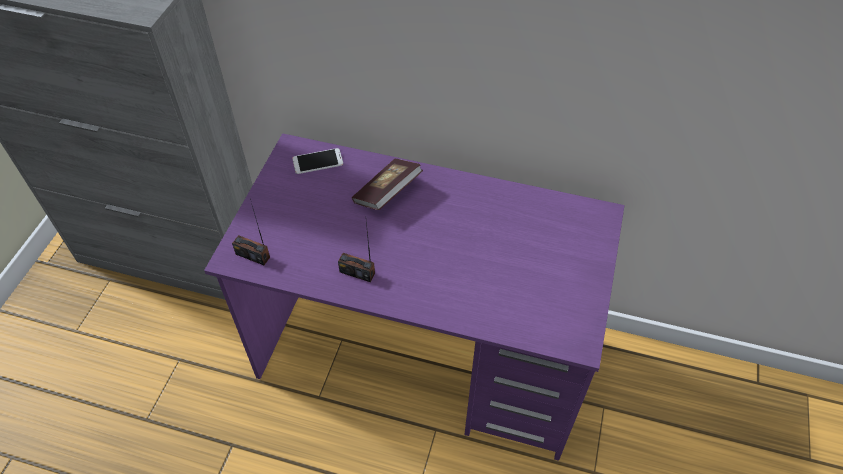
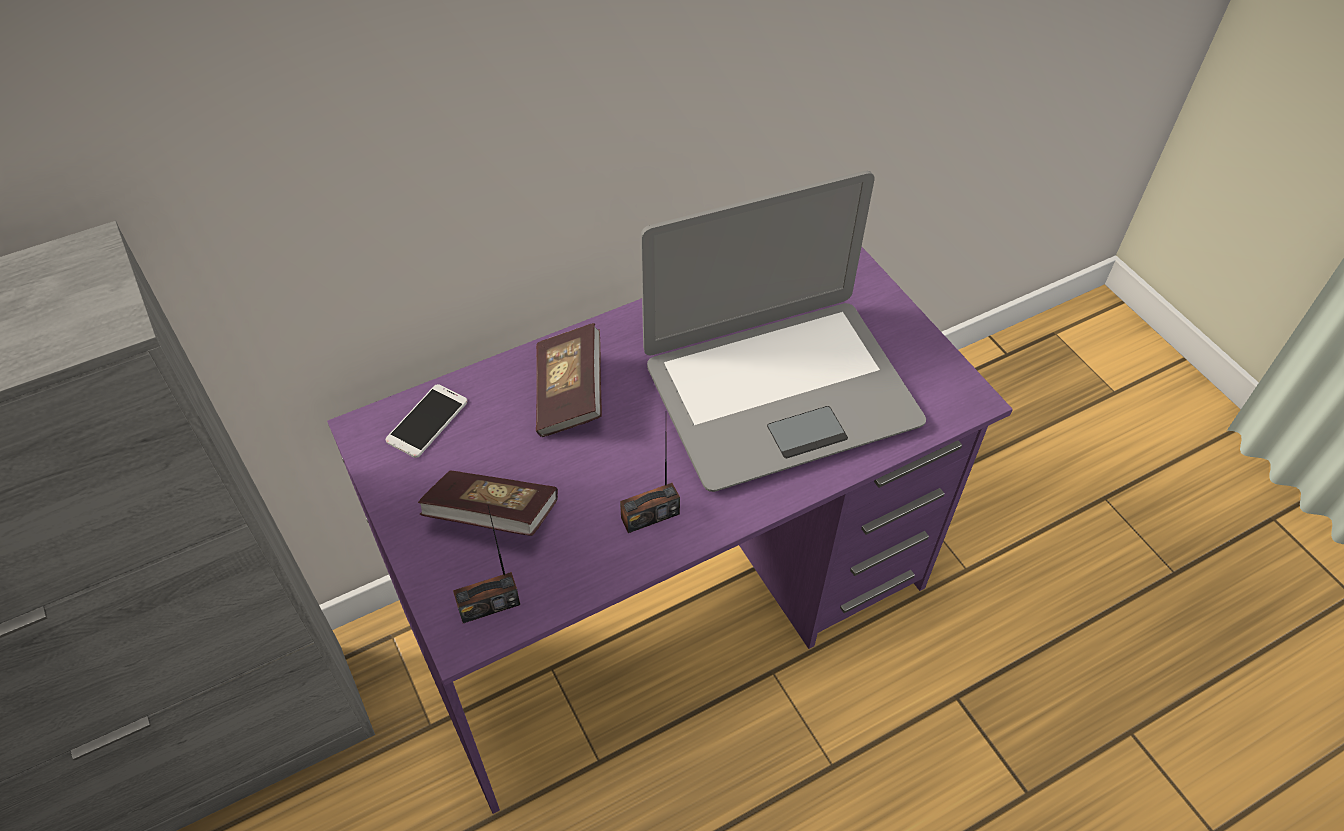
camera: 45 degrees left, 0 degrees up
(296, 220) = (493, 516): none -> book
(484, 264) = (779, 392): none -> laptop

